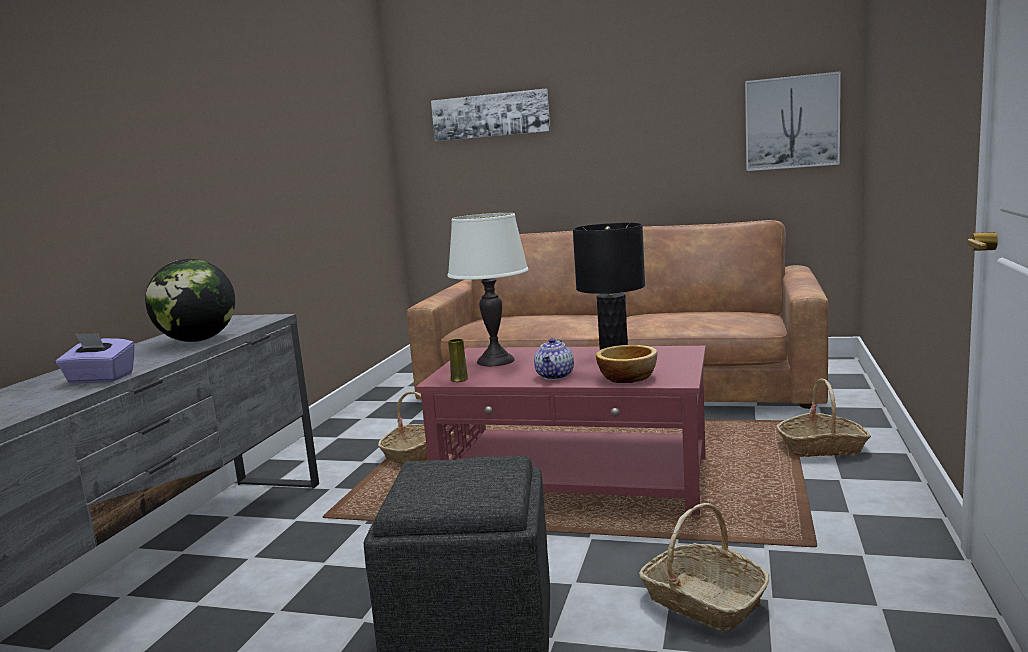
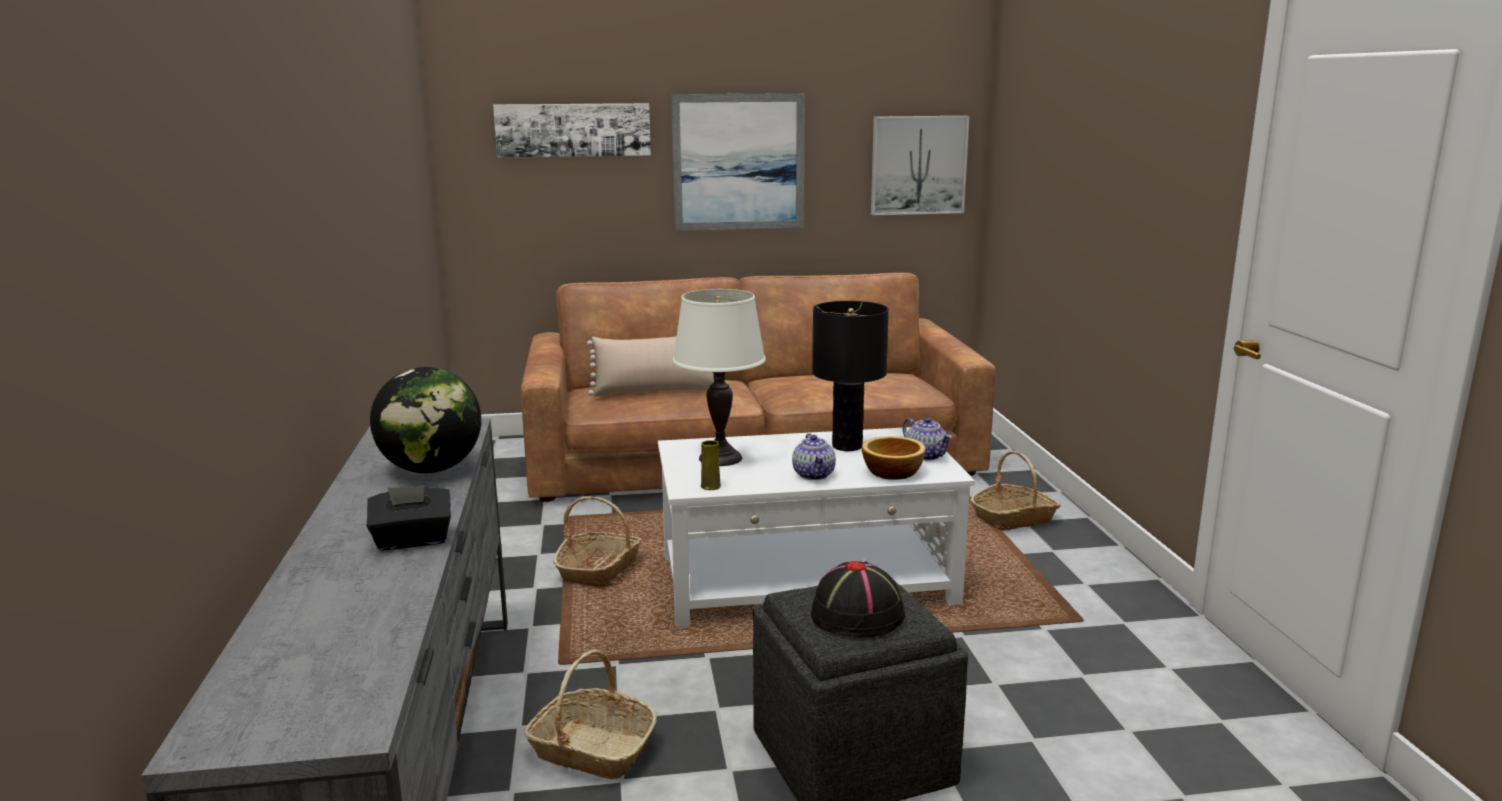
camera: 25 degrees left, 5 degrees up
(100, 379) = (412, 540): purple tissue box -> black tissue box
(452, 485) = (858, 615): none -> black hat
(525, 319) = (658, 391): none -> beige pillow
(575, 479) = (807, 580): red coffee table -> white coffee table
(623, 132) = (738, 162): none -> picture
(677, 367) = (926, 455): none -> teapot
(703, 601) = (1032, 688): basket -> basket (592, 750)

